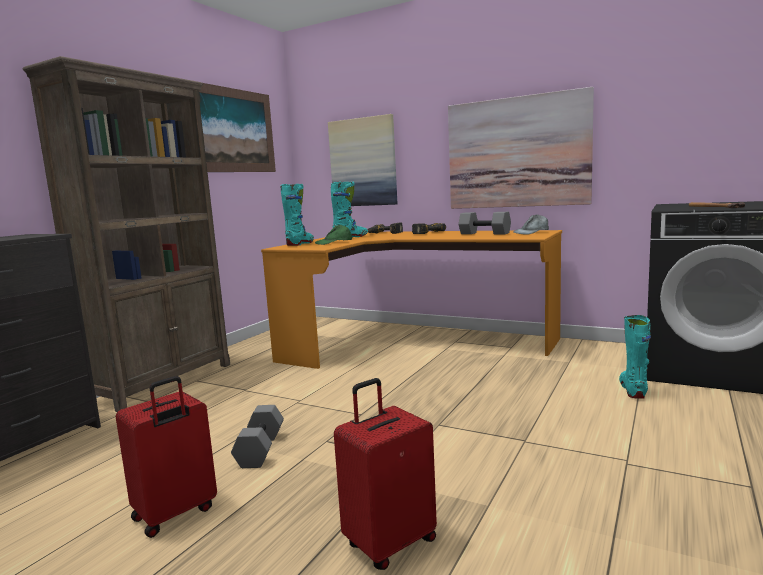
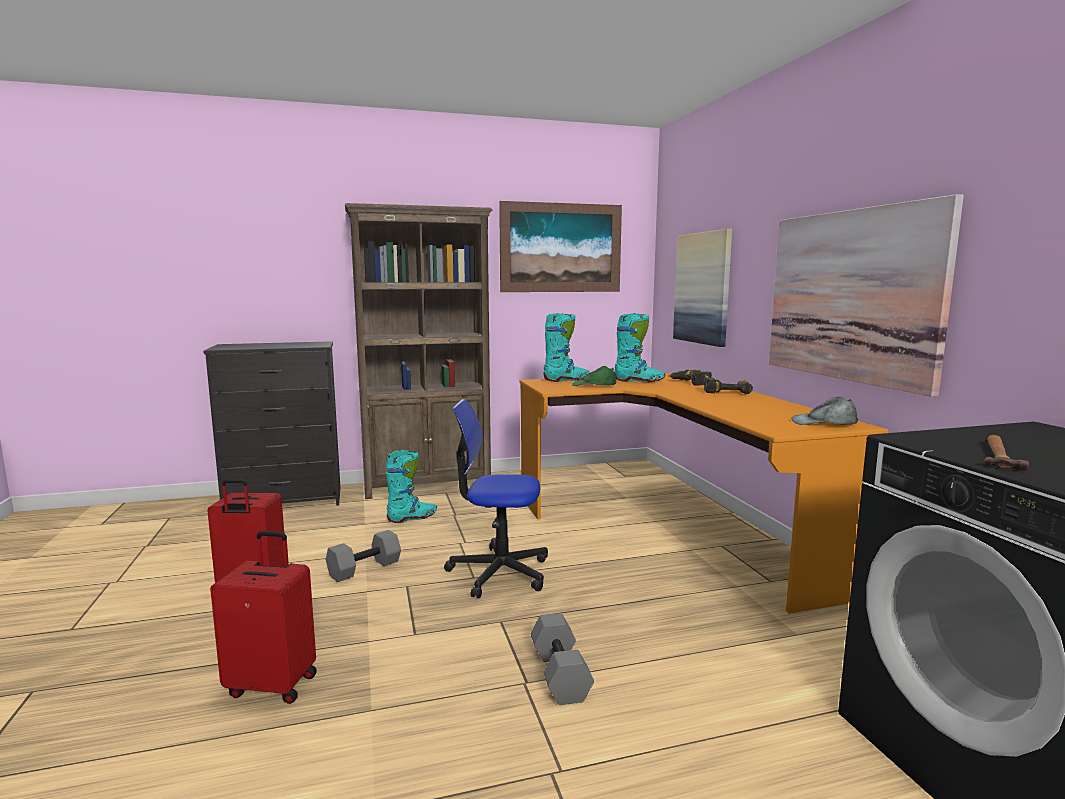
camera: 45 degrees right, 0 degrees up
(370, 404) = (499, 572): none -> office chair
(483, 233) = (765, 409): grey dumbbell -> grey dumbbell (558, 674)
(633, 390) = (786, 713): turquoise boot -> turquoise boot (412, 518)

